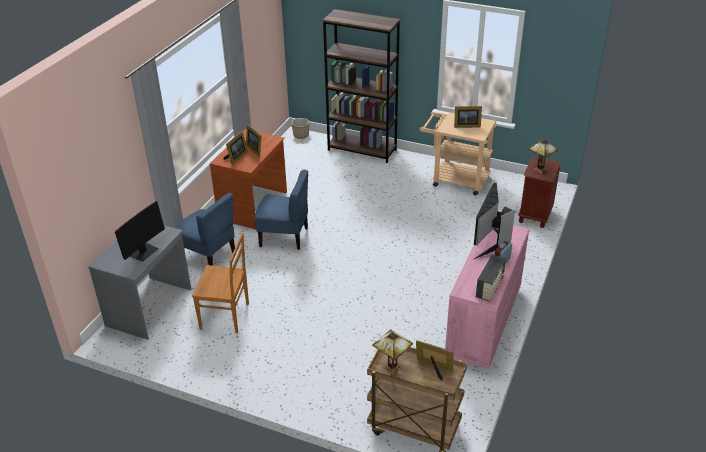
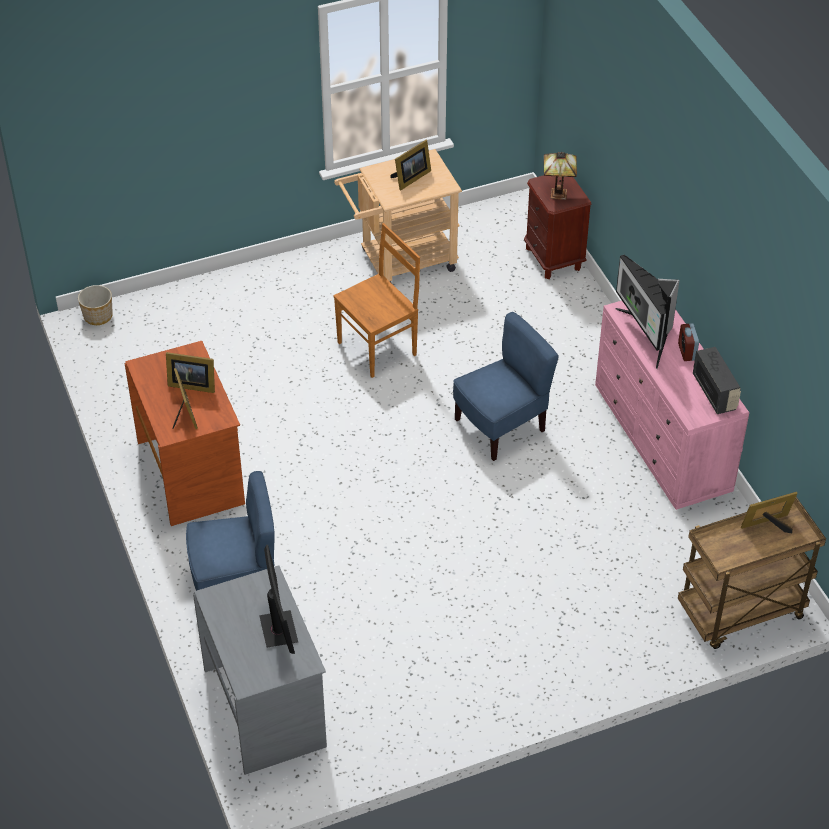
camera: 45 degrees left, 10 degrees up
(226, 316) = (378, 645): brown chair -> brown chair (379, 348)
(284, 237) = (297, 489): blue chair -> blue chair (501, 427)
(362, 150) = (220, 288): brown bookcase -> none
(390, 367) = (729, 556): table lamp -> none

